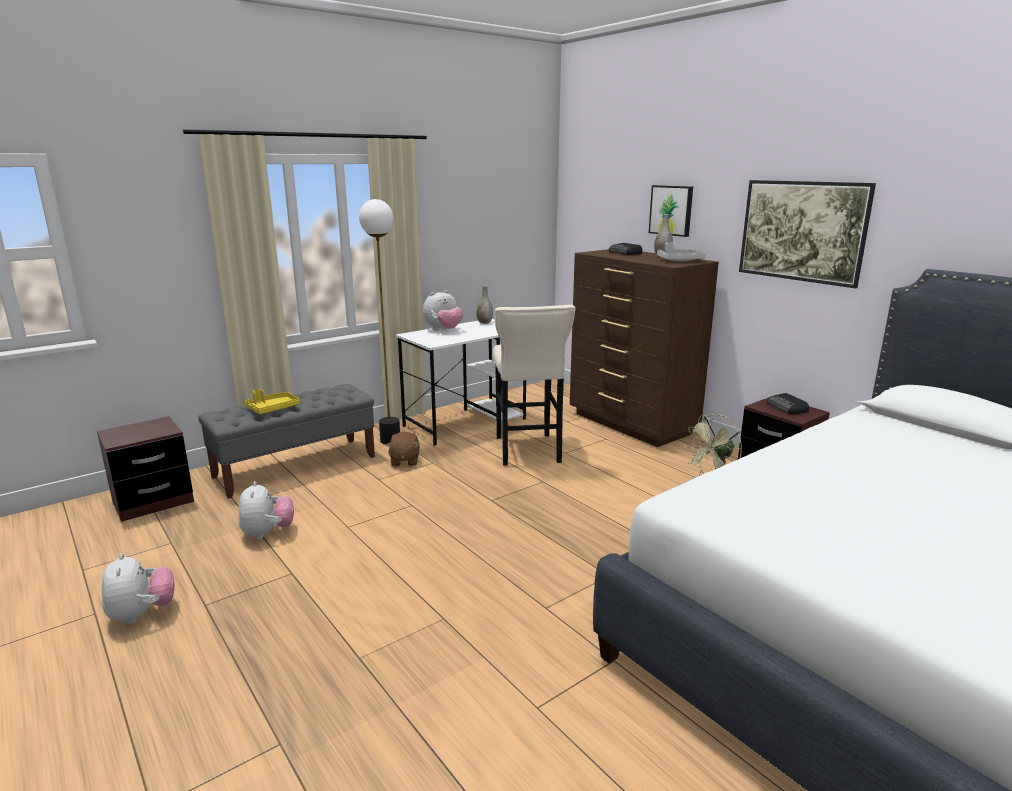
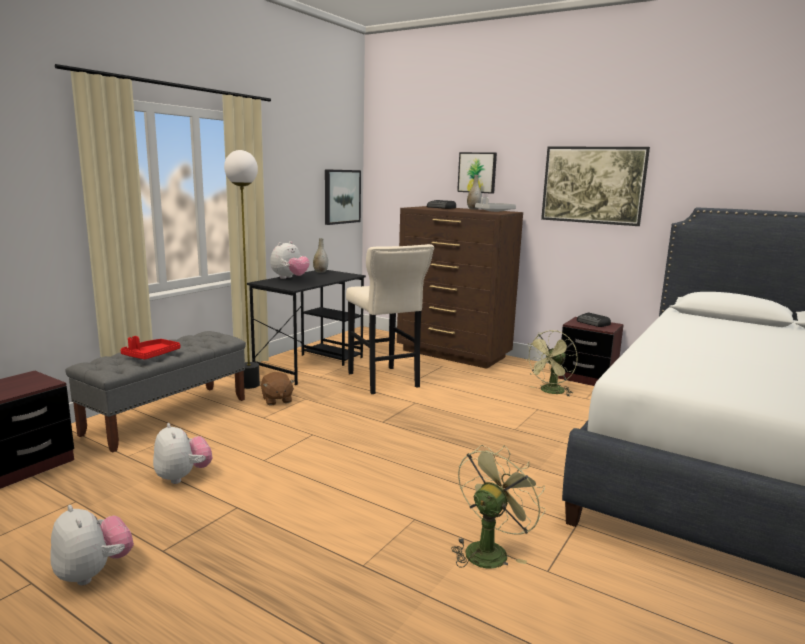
camera: 20 degrees left, 5 degrees down
(273, 408) = (151, 355): yellow tray -> red tray
(465, 422) = (310, 364): white desk -> black desk
(494, 669) = (489, 550): none -> green fan
(526, 235) = (341, 196): none -> picture

